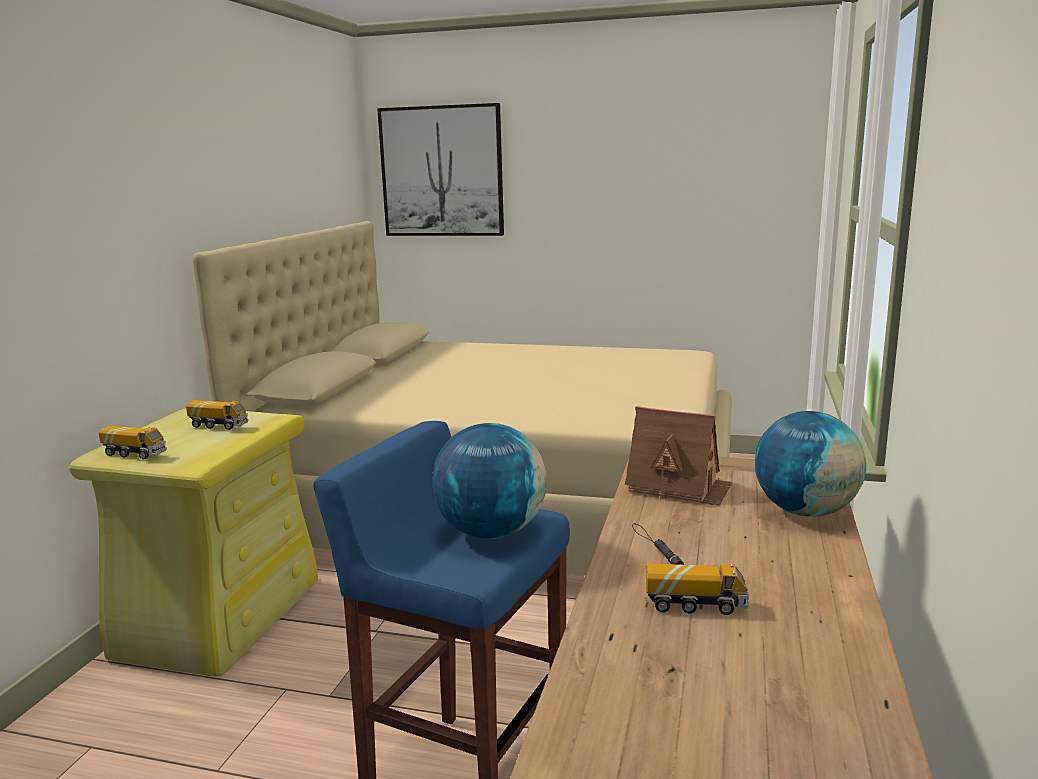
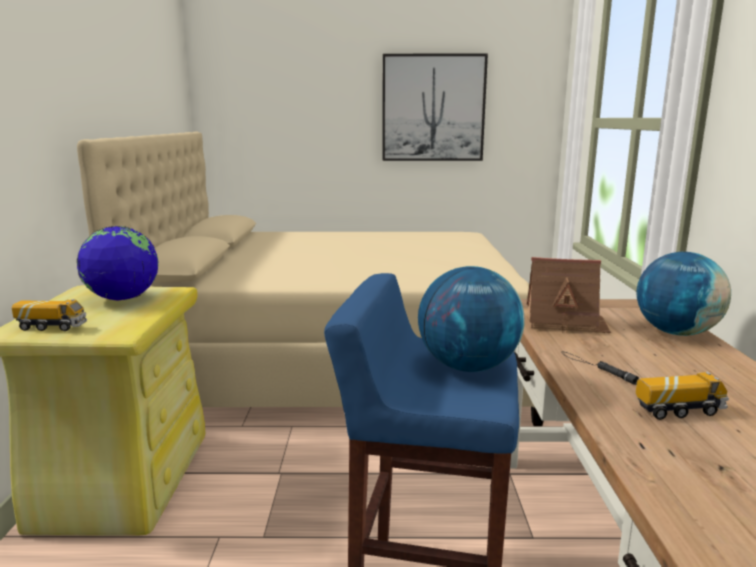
camera: 15 degrees left, 0 degrees up
(219, 426) = (123, 298): toy truck -> globe
(442, 171) = (258, 92): picture -> picture (433, 108)

